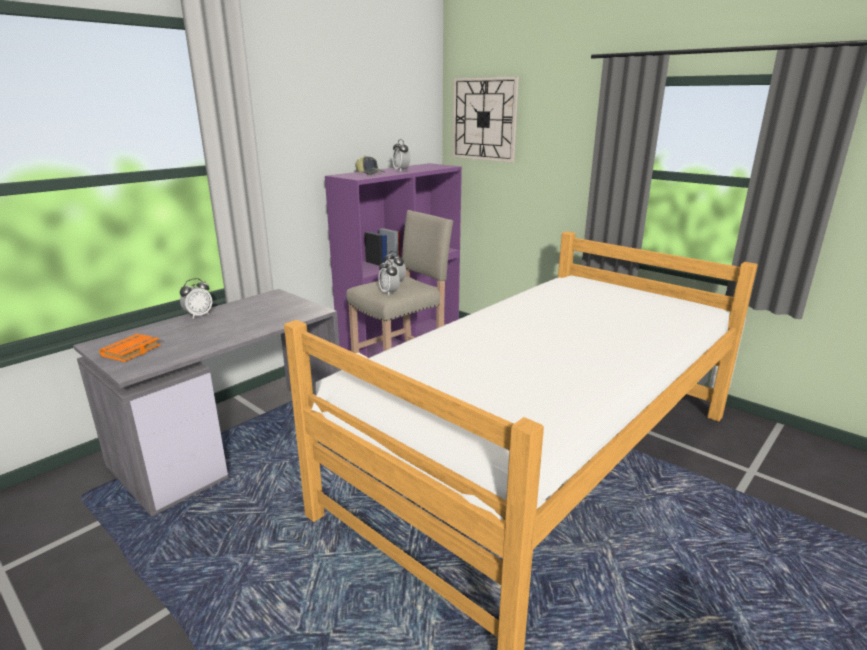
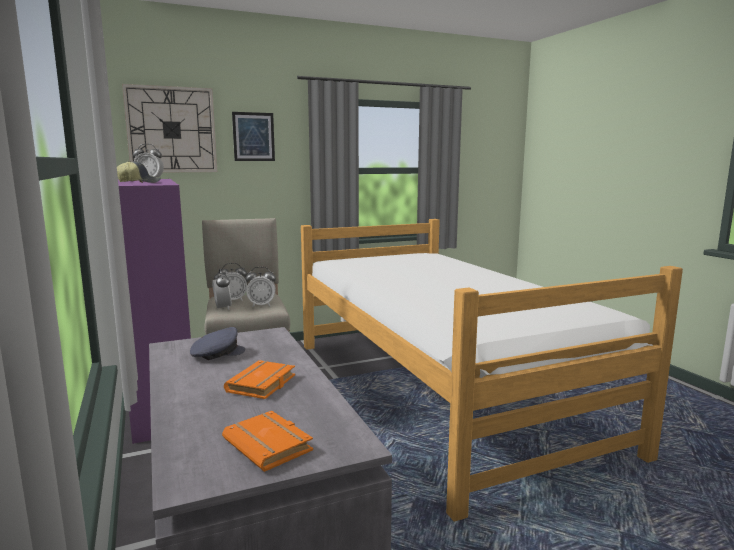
camera: 65 degrees left, 10 degrees down
(198, 315) = (175, 394): alarm clock -> alarm clock (222, 308)
(216, 331) = (262, 385): none -> orange book
(266, 307) = (216, 354): none -> grey cap
(550, 127) = (253, 136): none -> picture

